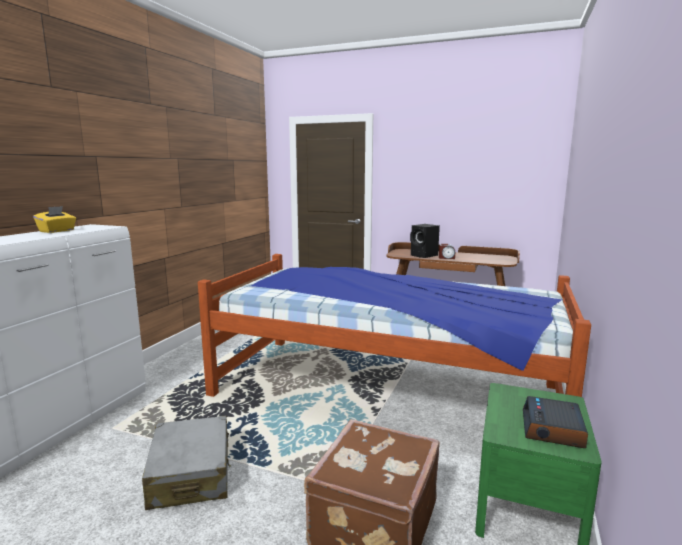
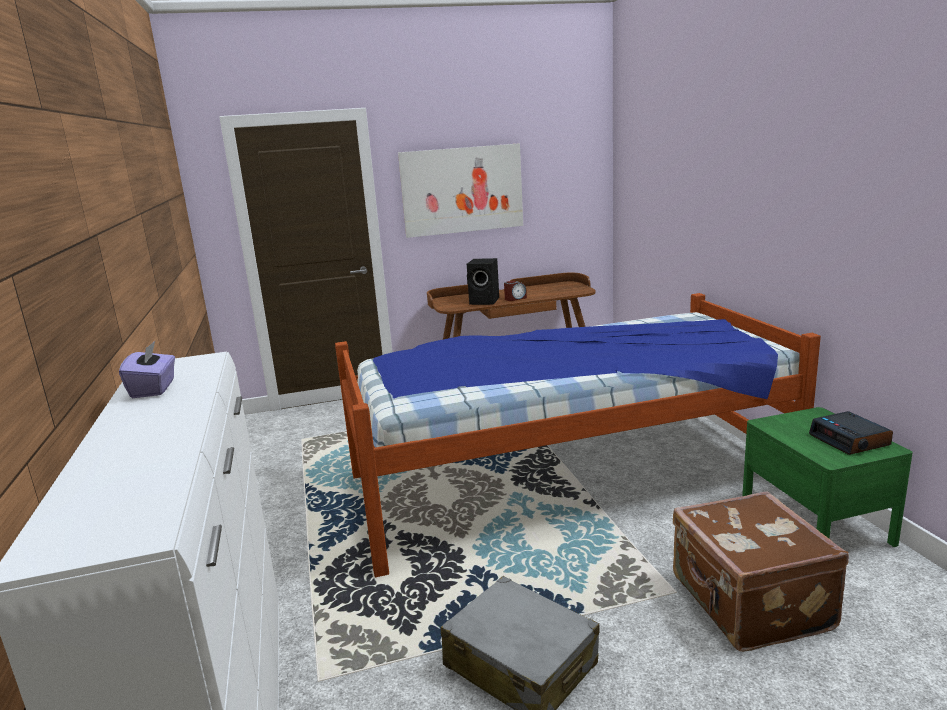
camera: 35 degrees left, 5 degrees up
(57, 231) = (154, 389): yellow tissue box -> purple tissue box
(433, 174) = (462, 190): none -> picture

